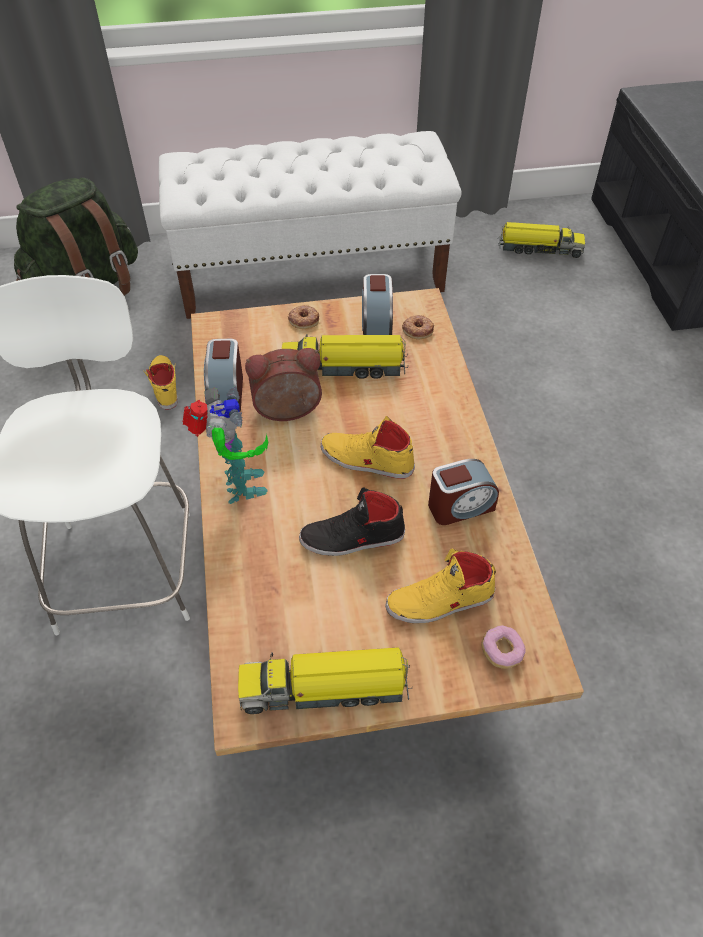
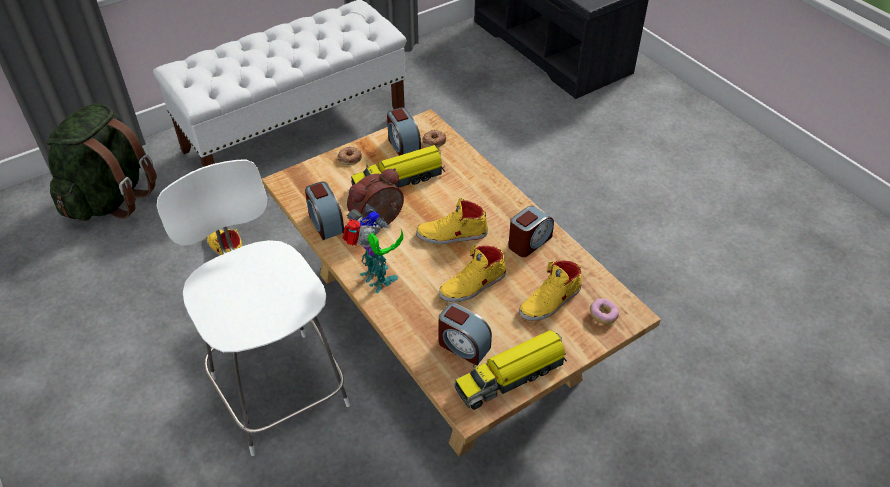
camera: 25 degrees left, 5 degrees down
(290, 618) = (463, 346): none -> alarm clock
(352, 538) = (473, 285): black shoe -> yellow shoe
(539, 248) = (456, 67): toy truck -> none

